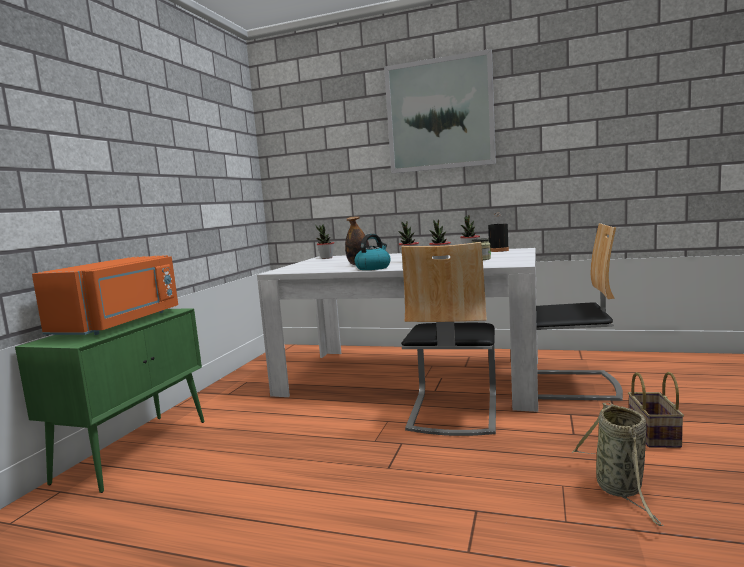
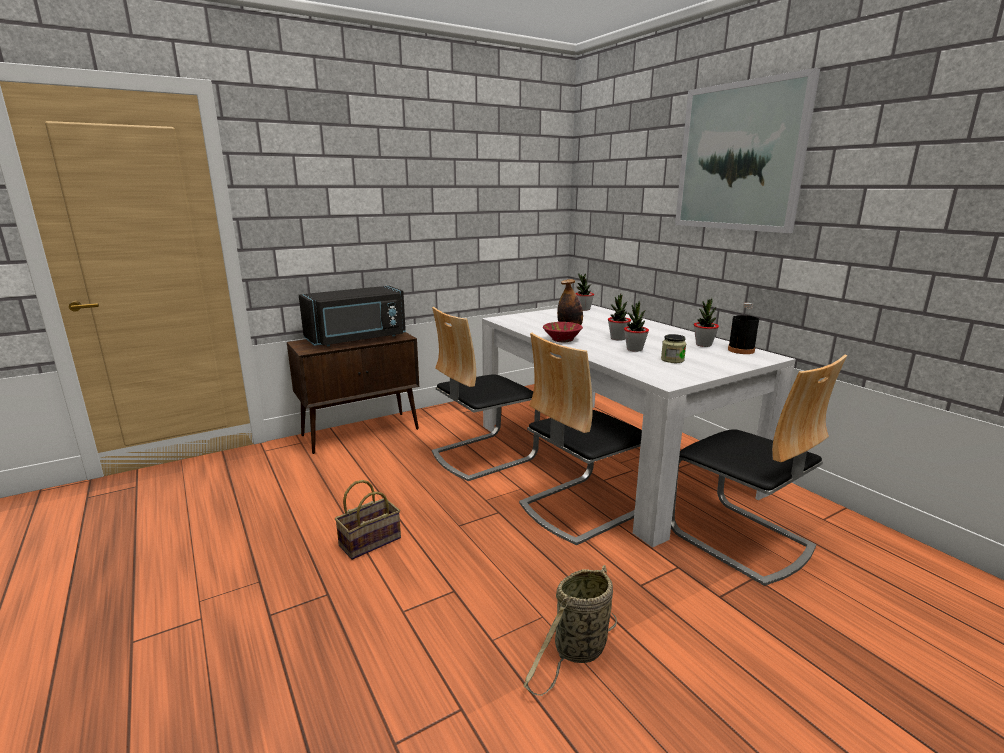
camera: 40 degrees right, 10 degrees up
(121, 323) = (357, 339): orange microwave -> black microwave
(135, 449) = (362, 432): green cabinet -> brown cabinet
(310, 414) = (483, 455): none -> chair
(373, 268) = (561, 339): kettle -> red bowl
(651, 433) = (717, 632): basket -> basket (371, 541)

